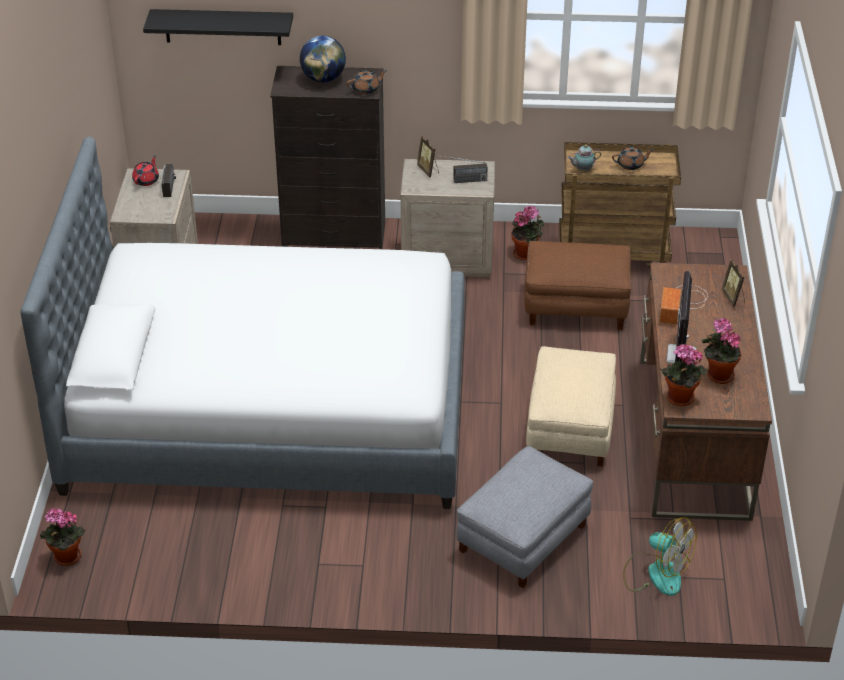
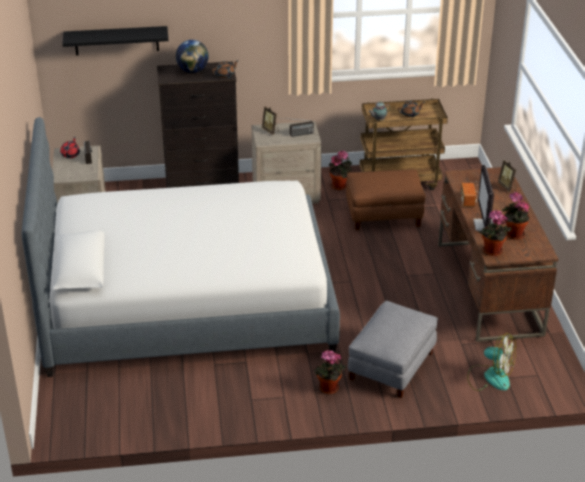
camera: 10 degrees left, 5 degrees down
(65, 558) = (63, 418): potted plant -> potted plant (328, 389)
(570, 428) = (403, 292): beige ottoman -> none

